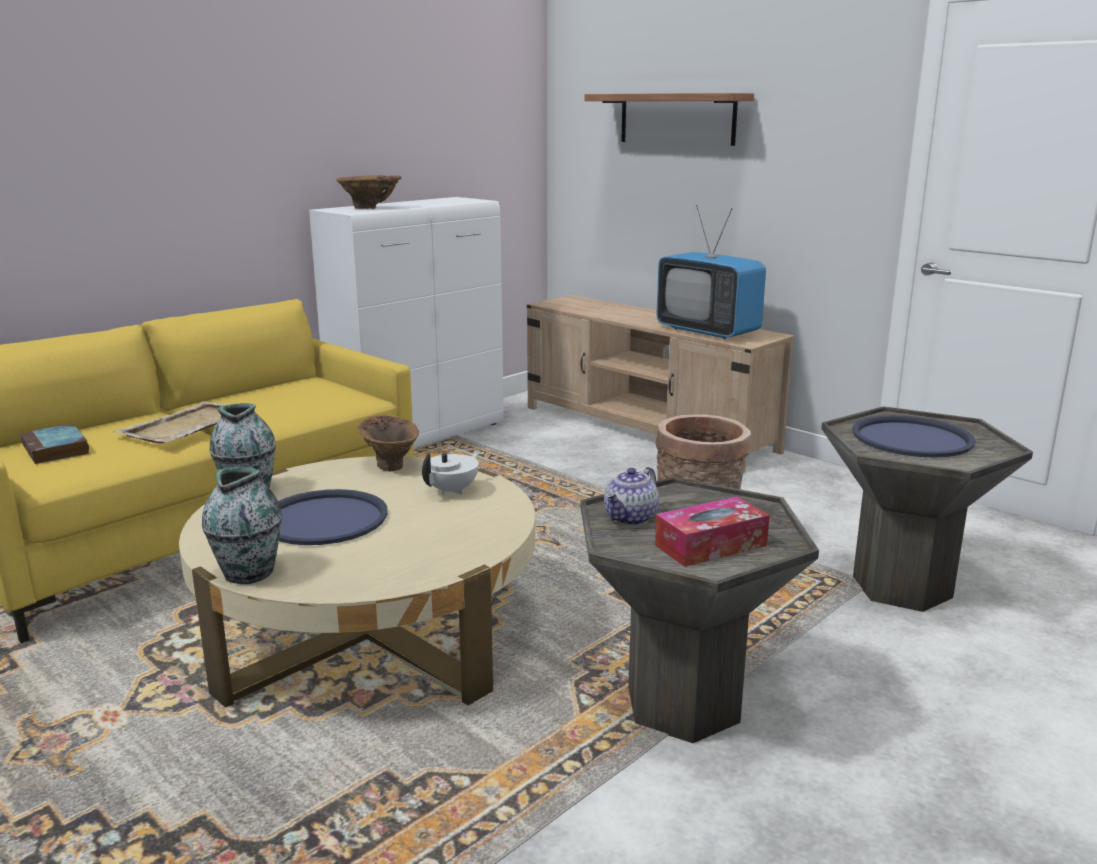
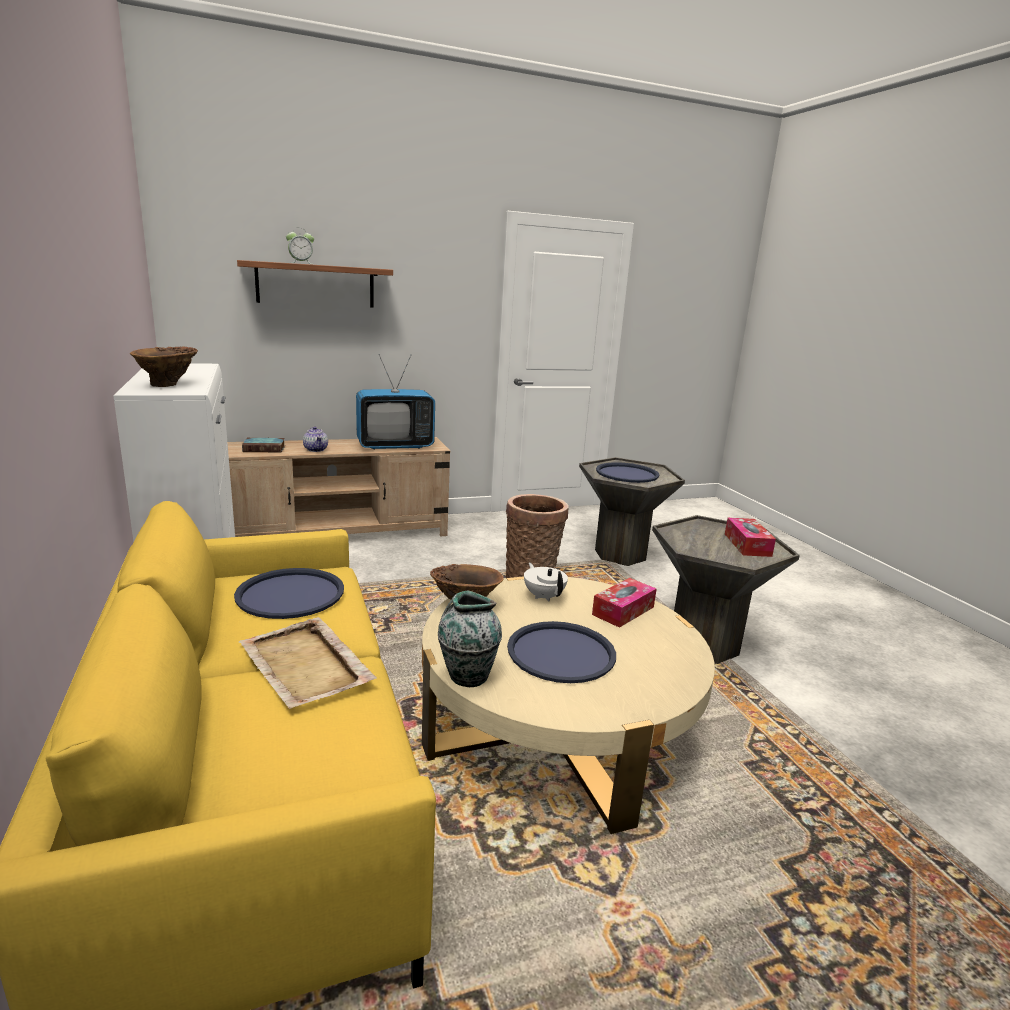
camera: 65 degrees left, 0 degrees up
(56, 450) = (283, 763): book -> book (265, 448)
(249, 572) = (648, 702): vase -> none
(300, 397) = (290, 594): none -> blue tray
(461, 533) = (623, 611): none -> tissue box
(631, 518) = (703, 550): teapot -> teapot (316, 449)
(651, 93) = (301, 263): none -> alarm clock

